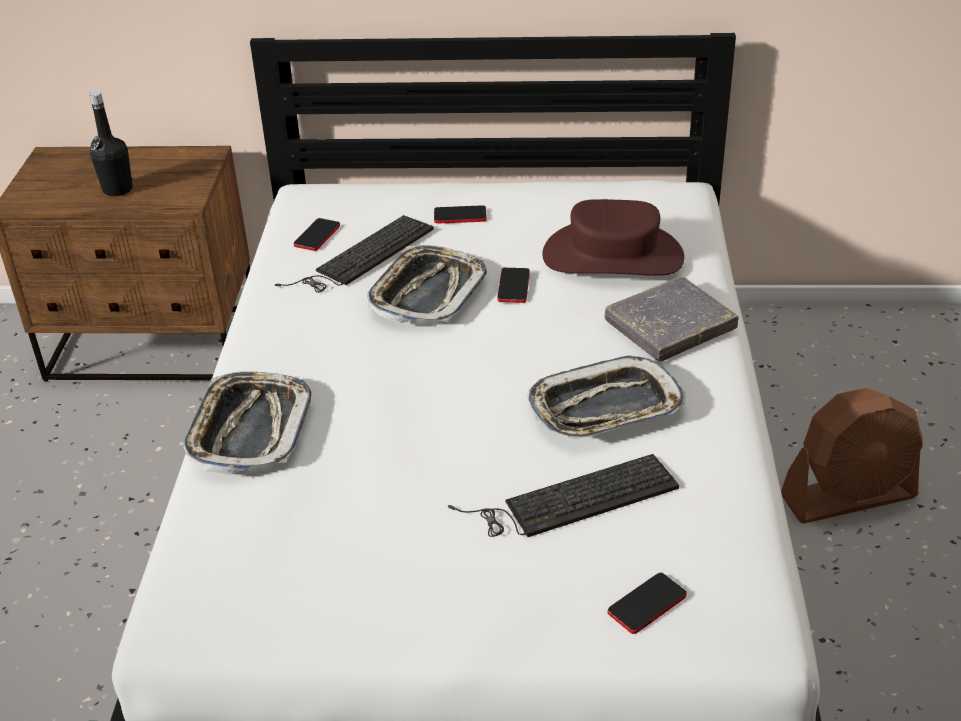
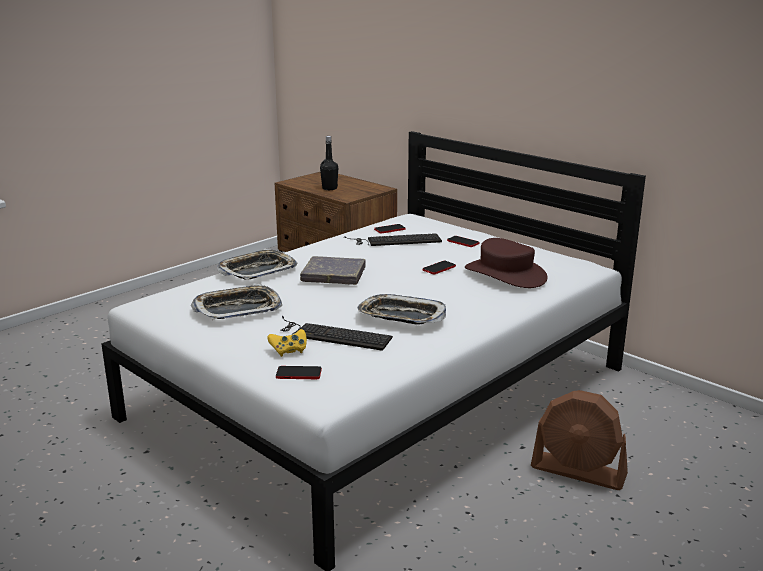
camera: 40 degrees right, 15 degrees down
(427, 293) = (399, 259): tray -> tray (238, 309)
(564, 569) = (289, 351): none -> yellow game controller
(670, 325) = (487, 304): grey book -> grey book (333, 275)

